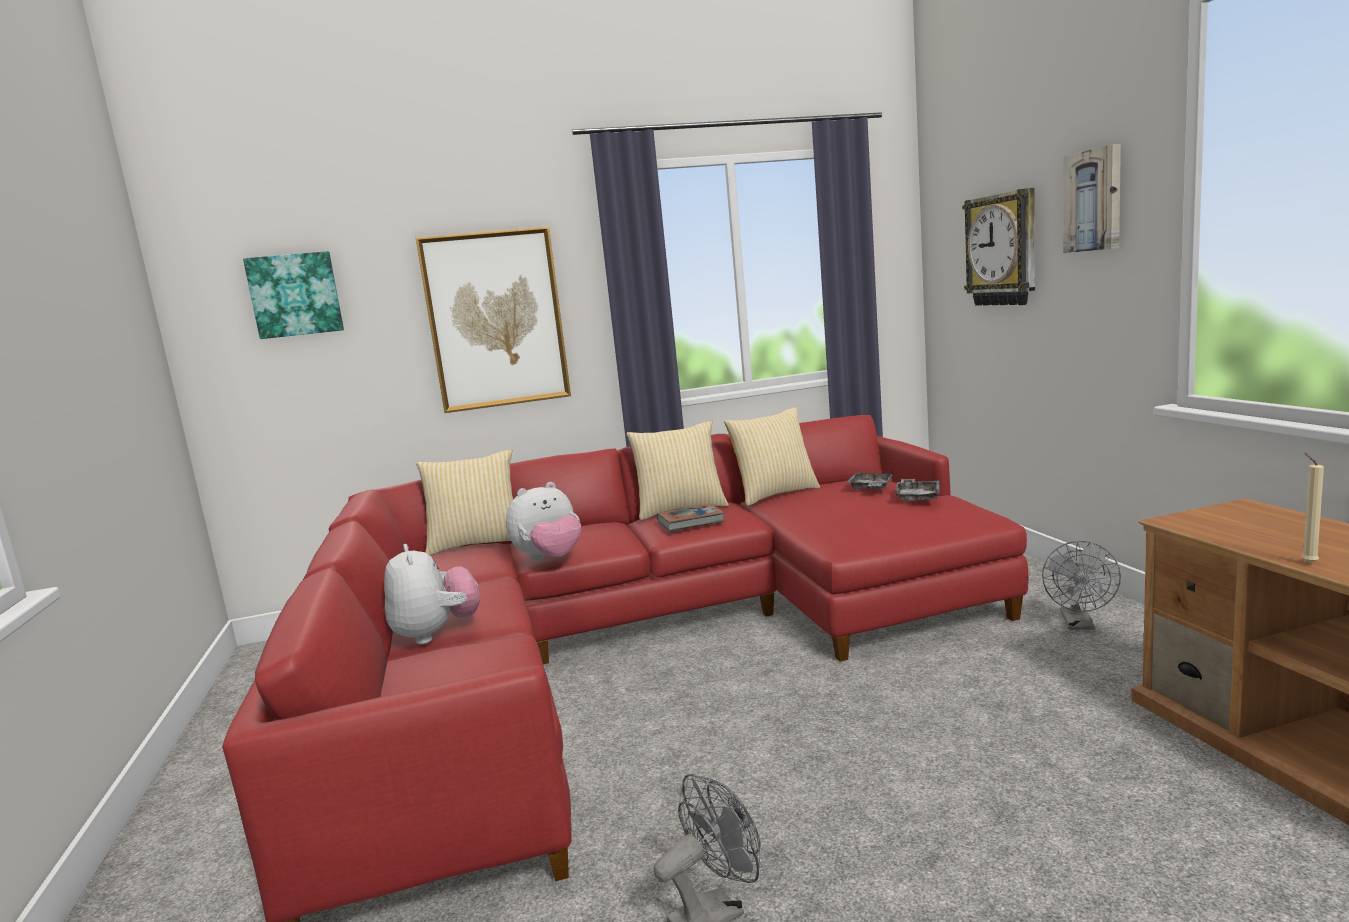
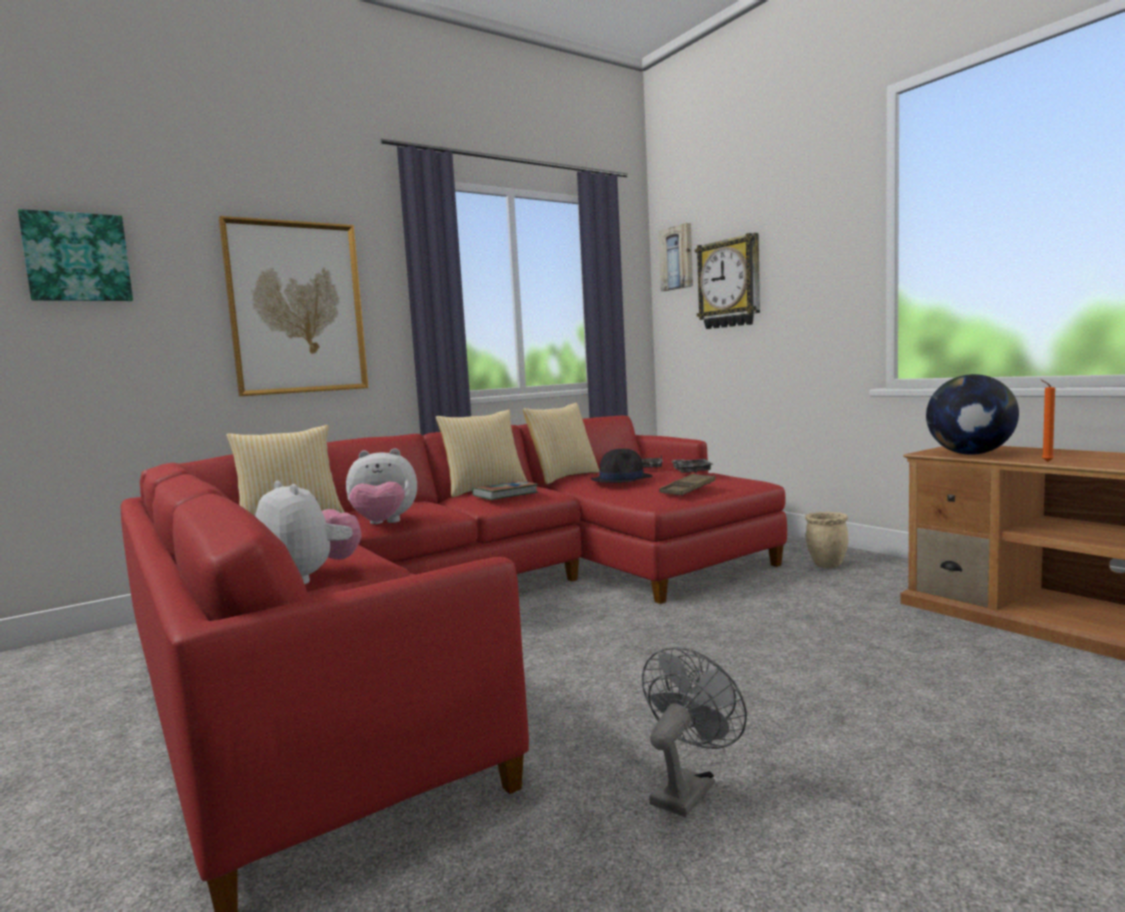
camera: 20 degrees left, 5 degrees down
(550, 559) = (383, 524): plush toy -> plush toy turned 45 degrees clockwise
(827, 506) = (622, 479): none -> black hat
(890, 529) = (688, 489): none -> brown tray
(1079, 625) = (827, 564): grey fan -> beige planter
(1094, 200) = (811, 239): picture -> picture (677, 258)
(1226, 530) = (970, 454): none -> globe
(1307, 562) = (1045, 461): beige candle -> orange candle

